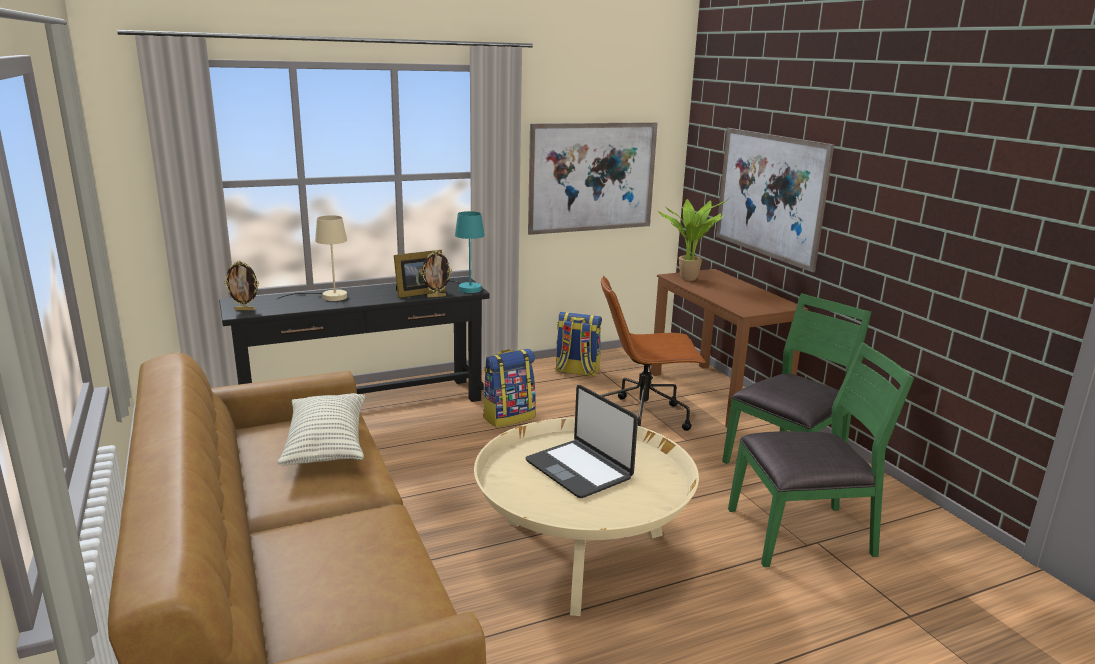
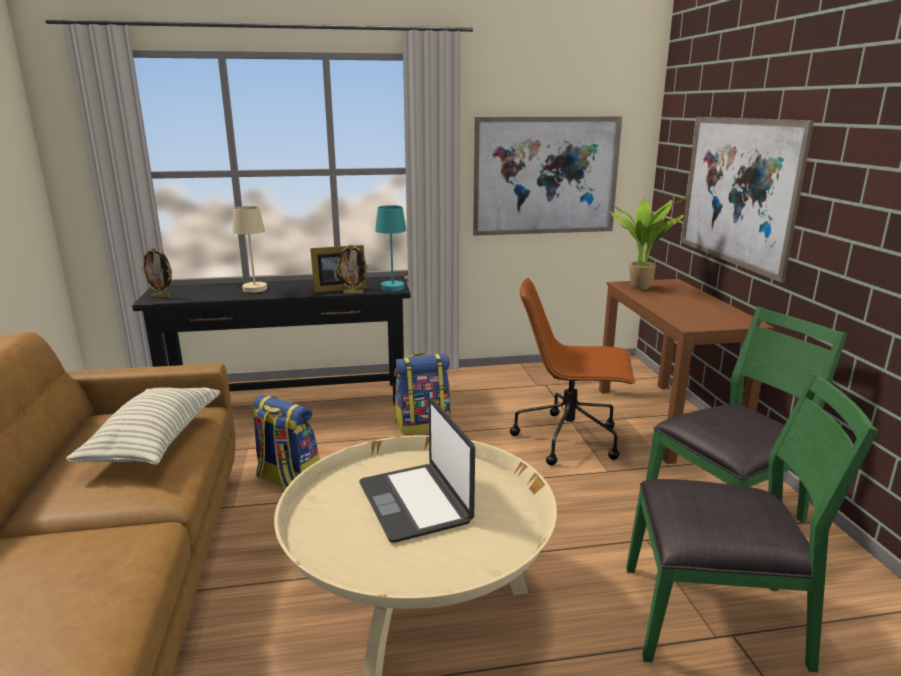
camera: 15 degrees right, 0 degrees up
(576, 371) = (518, 382): backpack -> backpack (287, 480)

